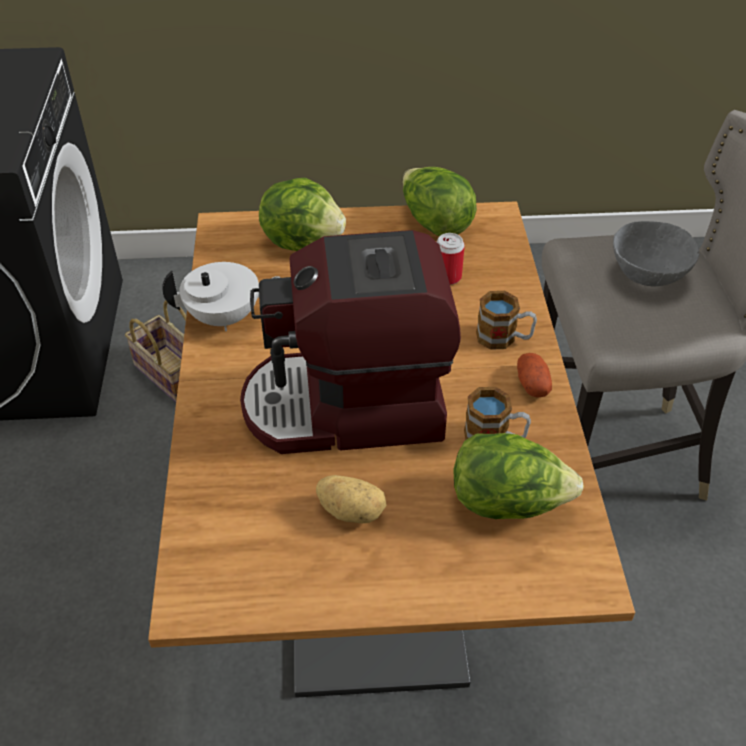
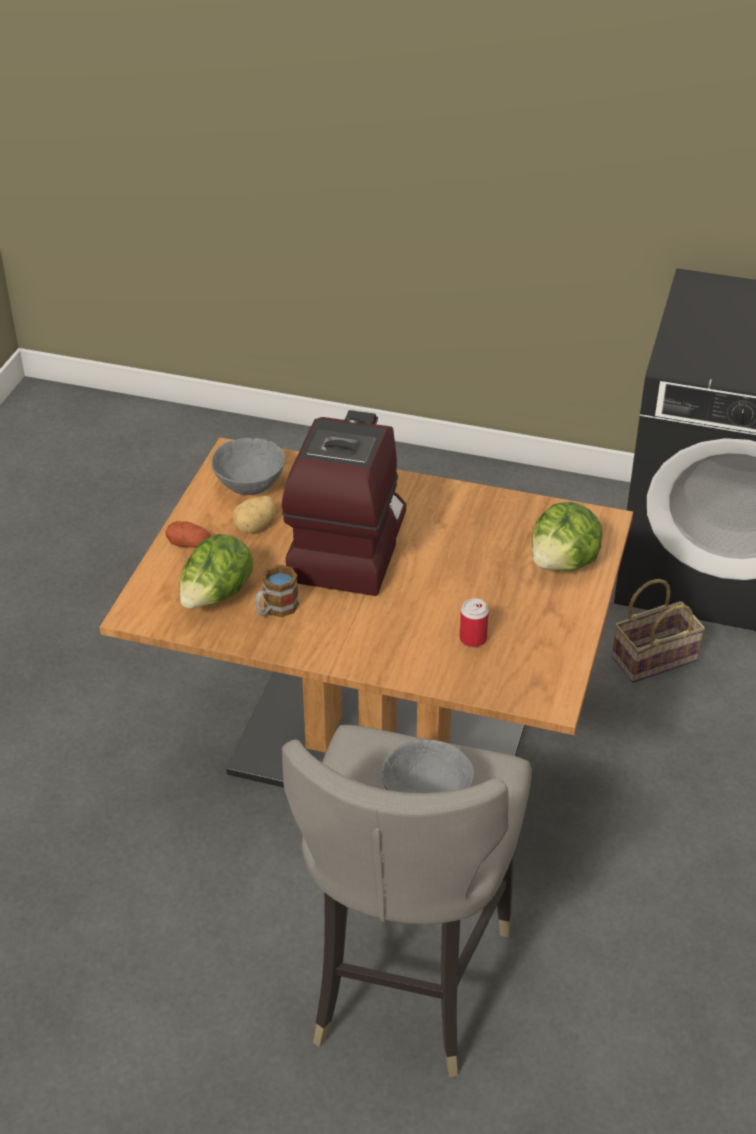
camera: 110 degrees right, 5 degrees down
(225, 317) = (479, 504): white teapot -> none
(264, 550) = (249, 485): none -> grey bowl
(435, 223) = (558, 654): lettuce -> none
(504, 338) = (376, 649): mug -> none
(532, 384) = (316, 647): potato -> potato (189, 544)

